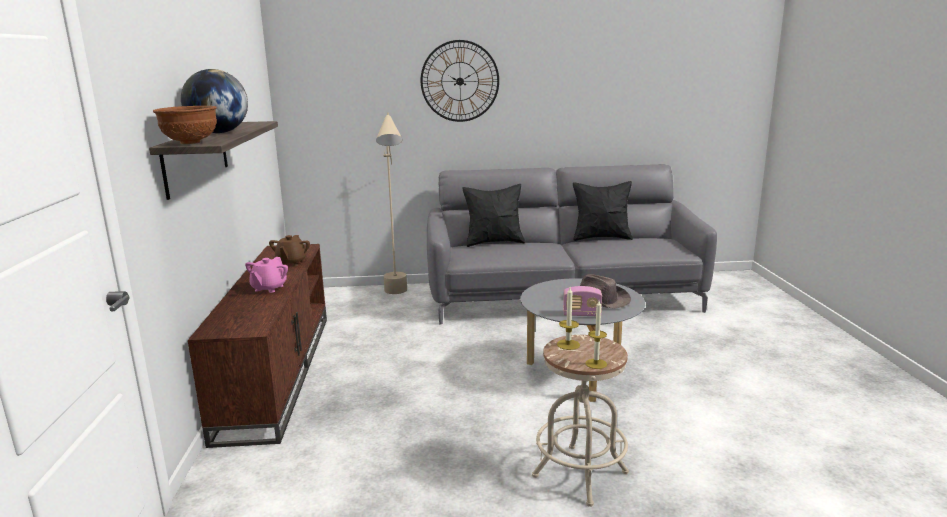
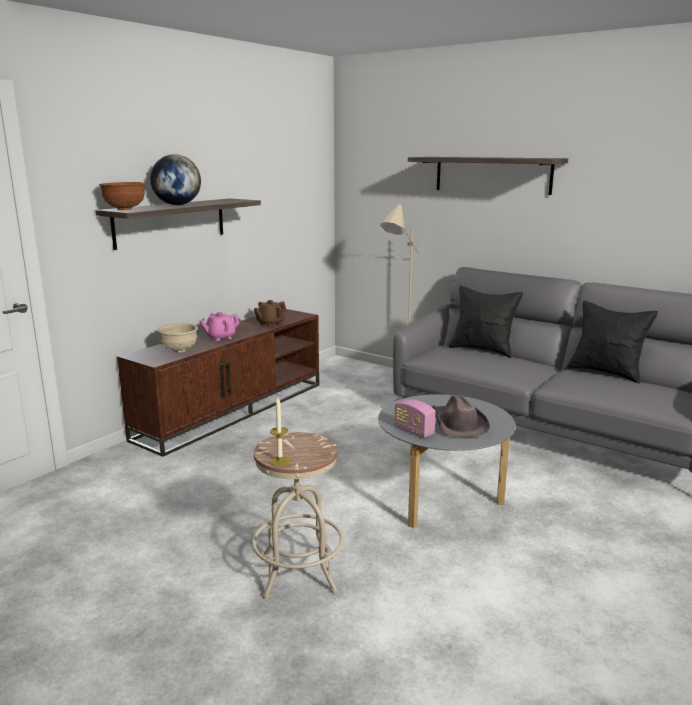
camera: 40 degrees right, 0 degrees up
(253, 312) = (179, 350): none -> beige bowl
(460, 81) = (492, 175): wall clock -> shelf
(568, 344) = (296, 440): candle -> none

